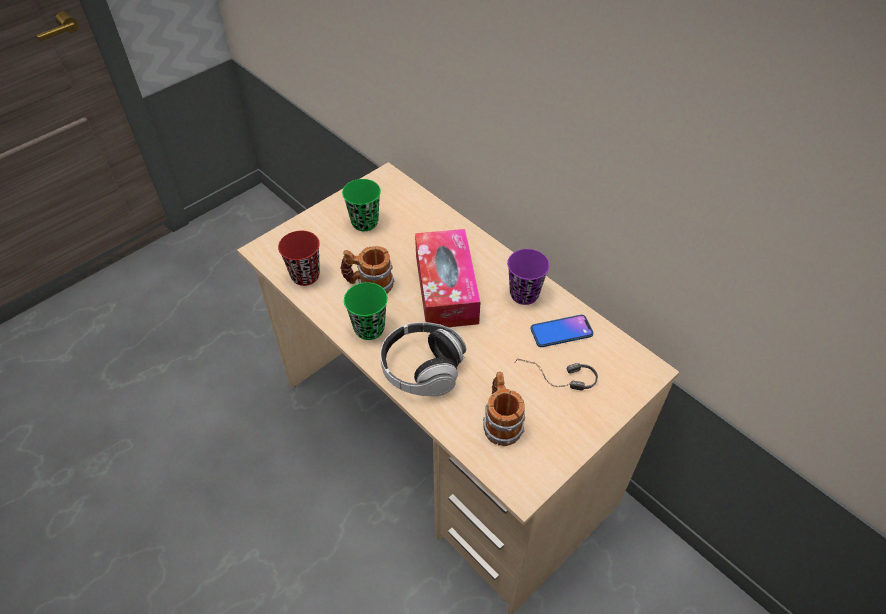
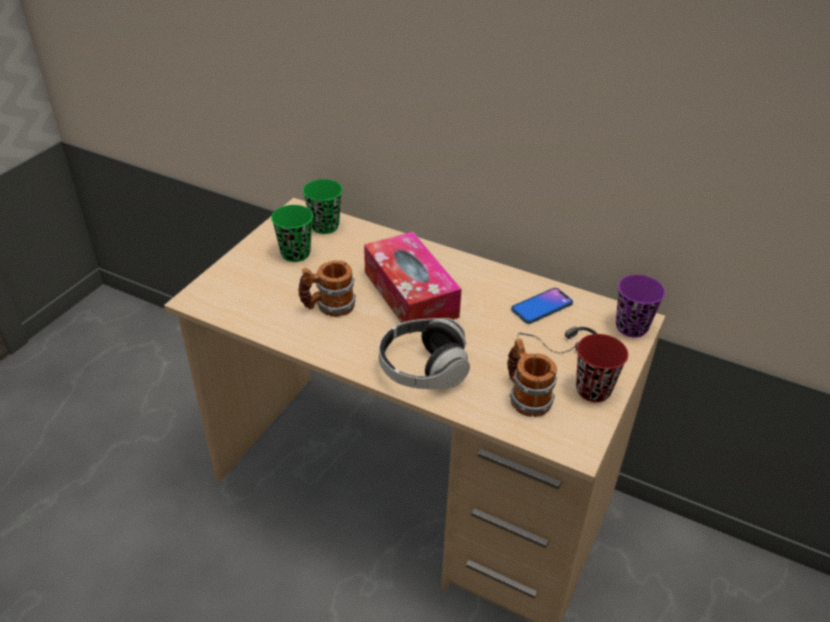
camera: 20 degrees left, 10 degrees down
(305, 275) = (254, 313): red cup -> red cup (593, 390)
(369, 328) = (349, 345): green cup -> green cup (325, 226)
(524, 294) = (490, 283): purple cup -> purple cup (631, 327)

